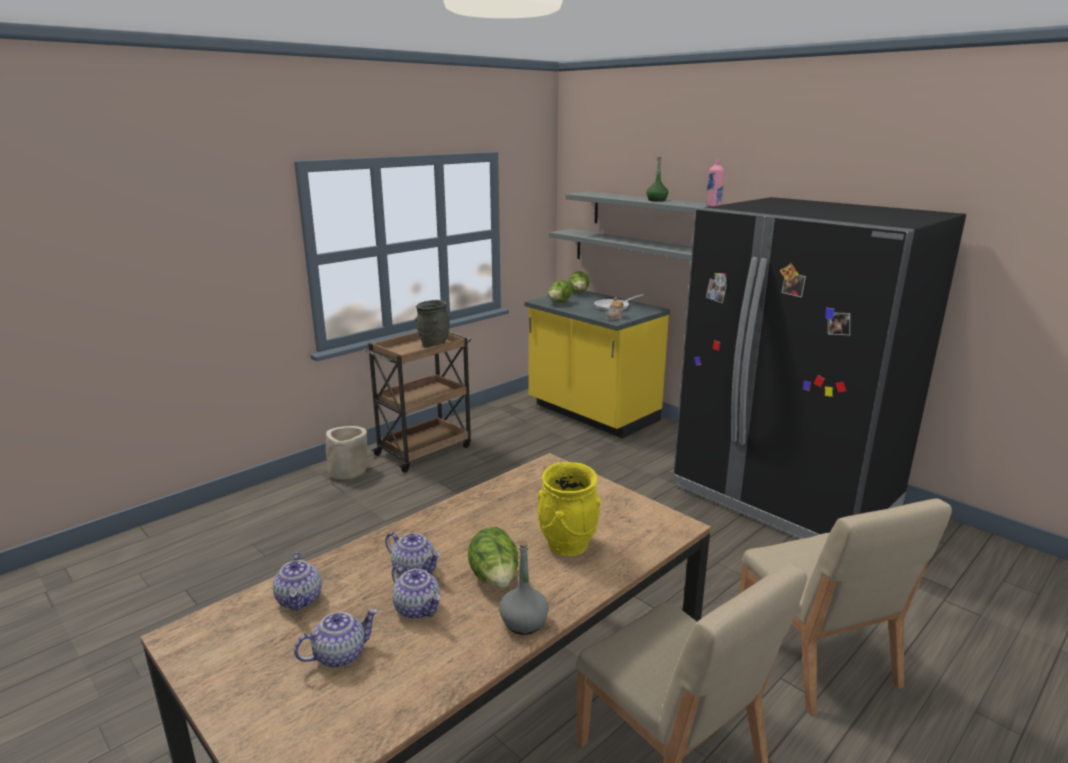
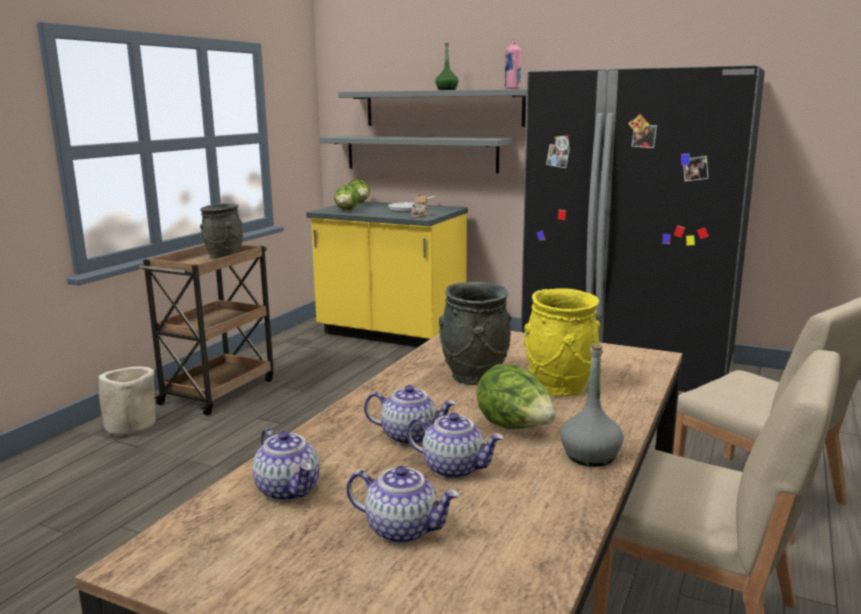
camera: 20 degrees left, 5 degrees down
(340, 654) = (403, 529): teapot -> teapot turned 75 degrees clockwise
(512, 518) = (474, 376): none -> grey vase

